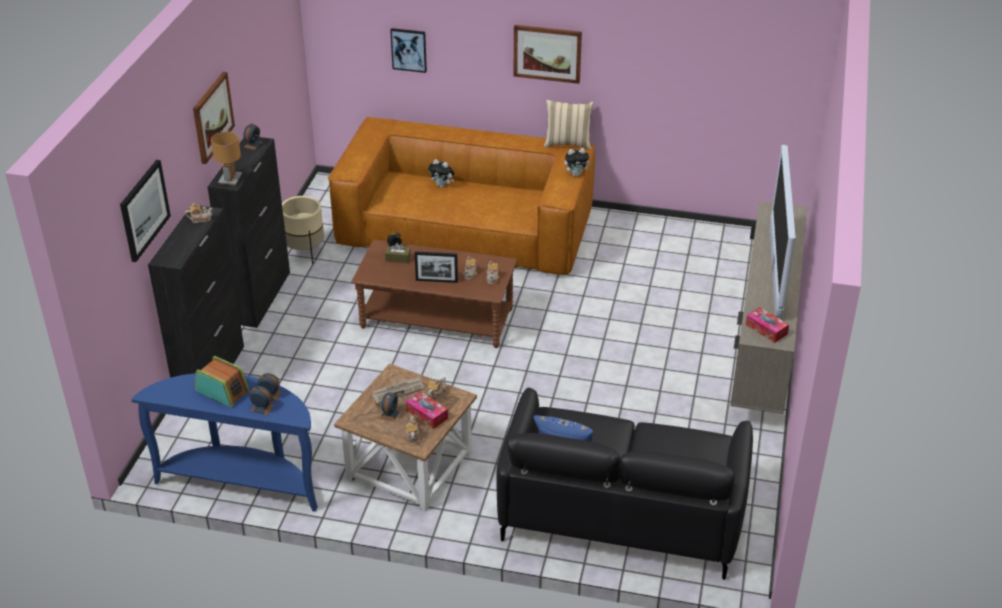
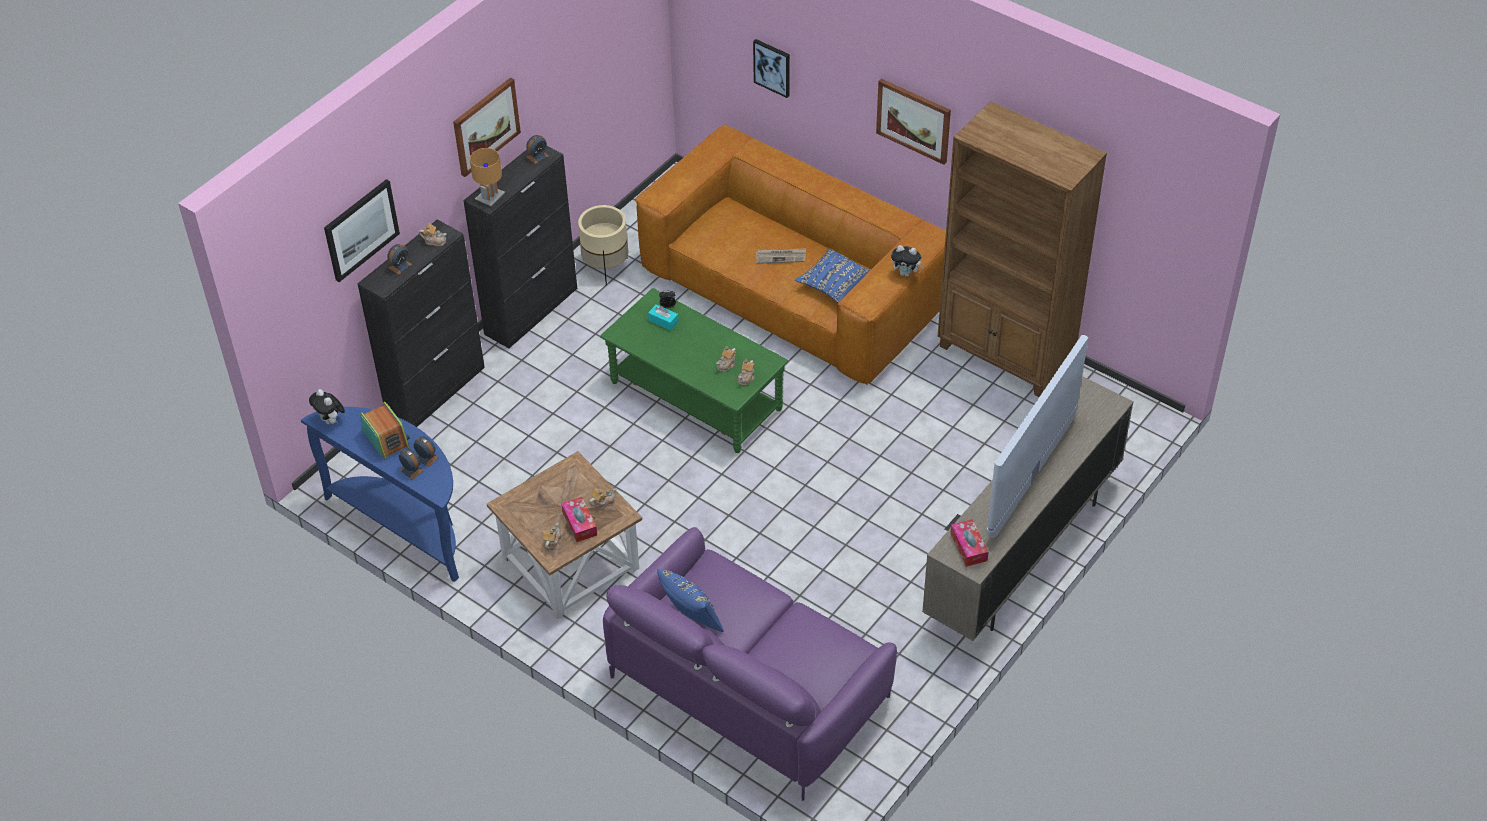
camera: 25 degrees right, 10 degrees up
(390, 414) = (545, 510): alarm clock -> alarm clock (400, 266)
(398, 258) = (663, 321): brown tissue box -> turquoise tissue box
(398, 391) = (567, 487): newspaper -> newspaper (781, 257)
(436, 281) = (687, 362): picture frame -> none
(437, 318) = (696, 396): brown coffee table -> green coffee table
(442, 186) = (770, 235): plush toy -> plush toy (331, 421)
(515, 204) = (835, 285): none -> blue pillow
(567, 143) = (924, 226): beige pillow -> none
(622, 510) = (749, 687): black sofa -> purple sofa
(655, 231) = (1006, 356): none -> brown bookcase

